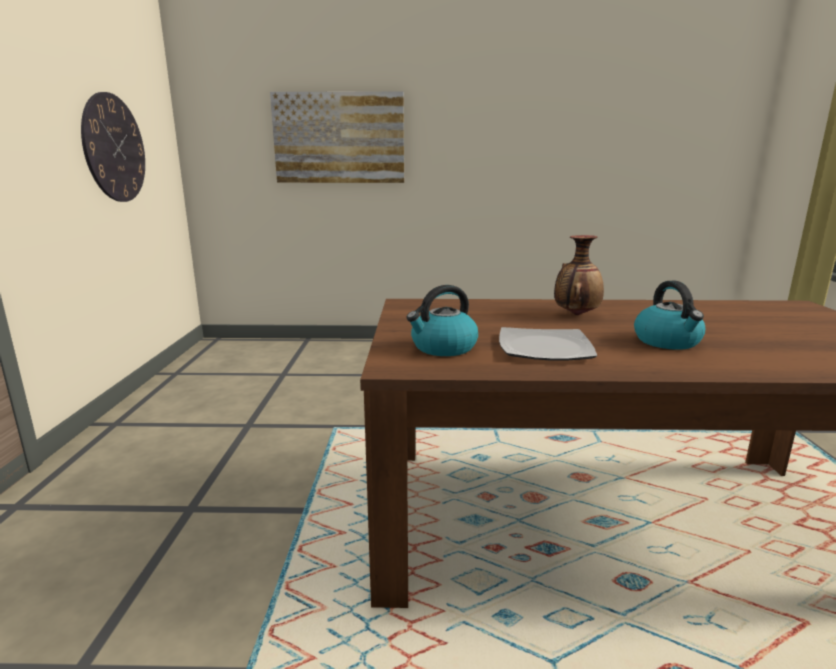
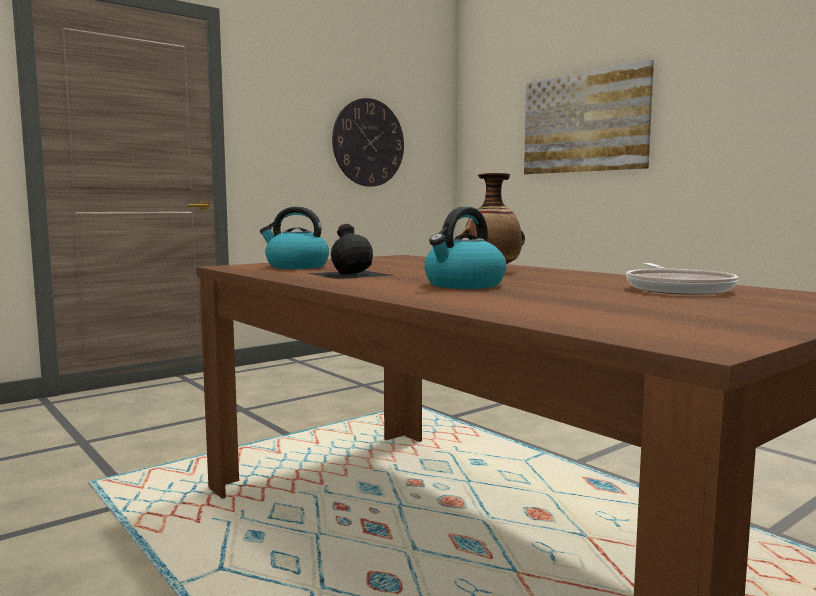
camera: 50 degrees right, 10 degrees down
(543, 348) = (351, 274): plate -> black bottle
(728, 313) = (677, 289): none -> frying pan

